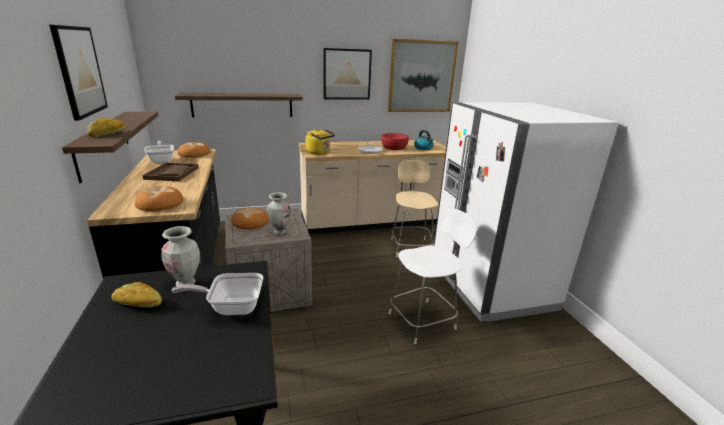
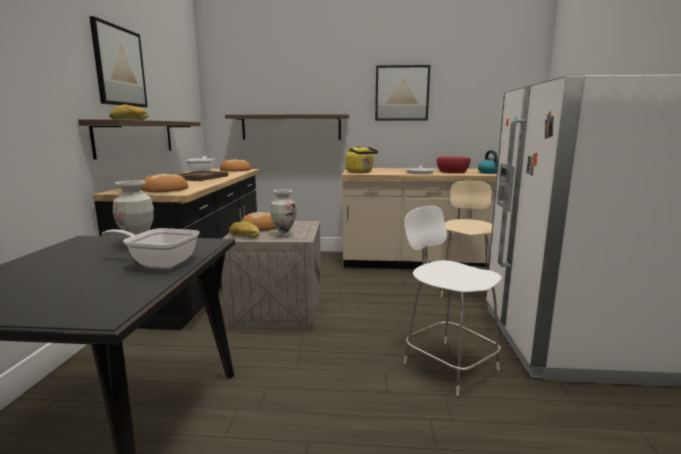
camera: 20 degrees right, 10 degrees down
(138, 304) = (80, 252): bread -> bread (244, 236)
(421, 77) = (493, 94): picture -> none
(423, 320) = (447, 364): white chair -> white chair turned 120 degrees counterclockwise

